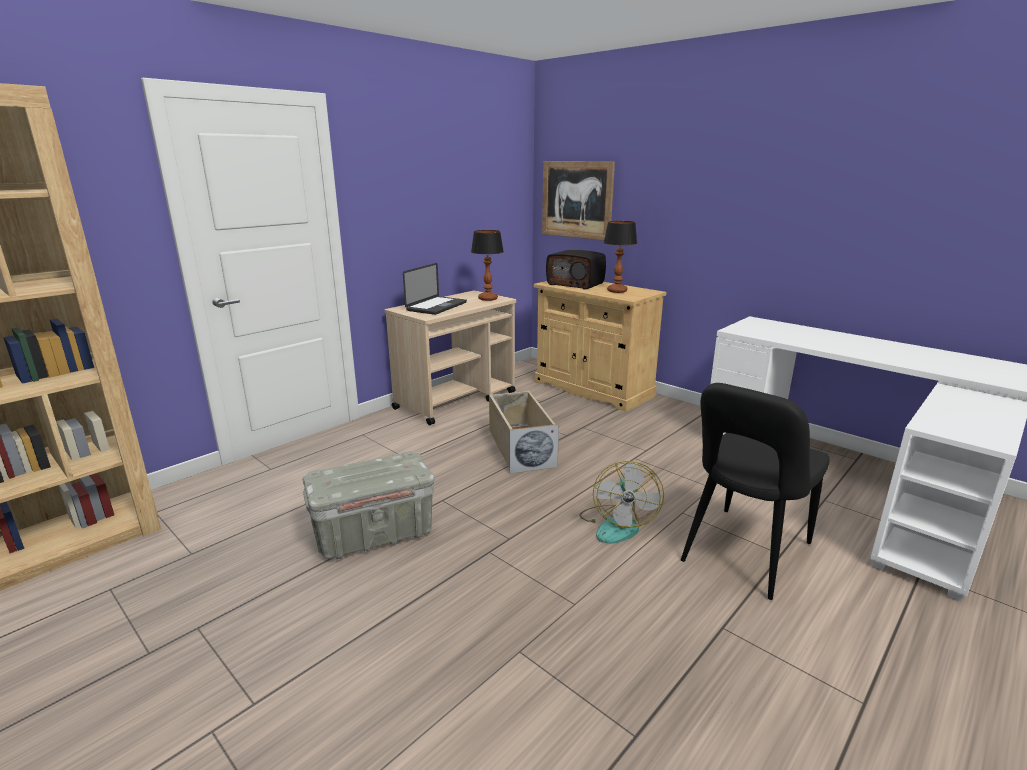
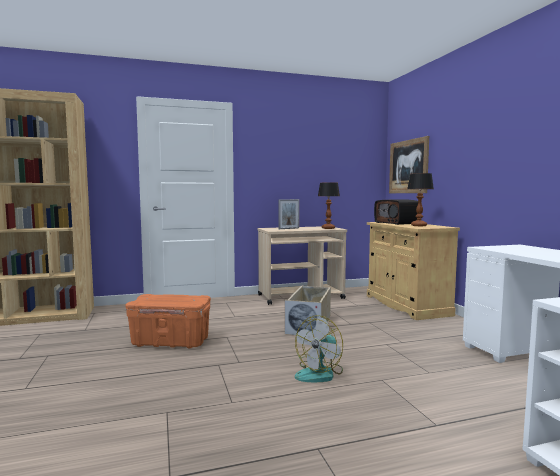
camera: 30 degrees right, 15 degrees down
(373, 534) = (170, 342): grey storage box -> orange storage box
(436, 306) = (289, 228): laptop -> picture frame
(743, 555) = (398, 415): black chair -> none

